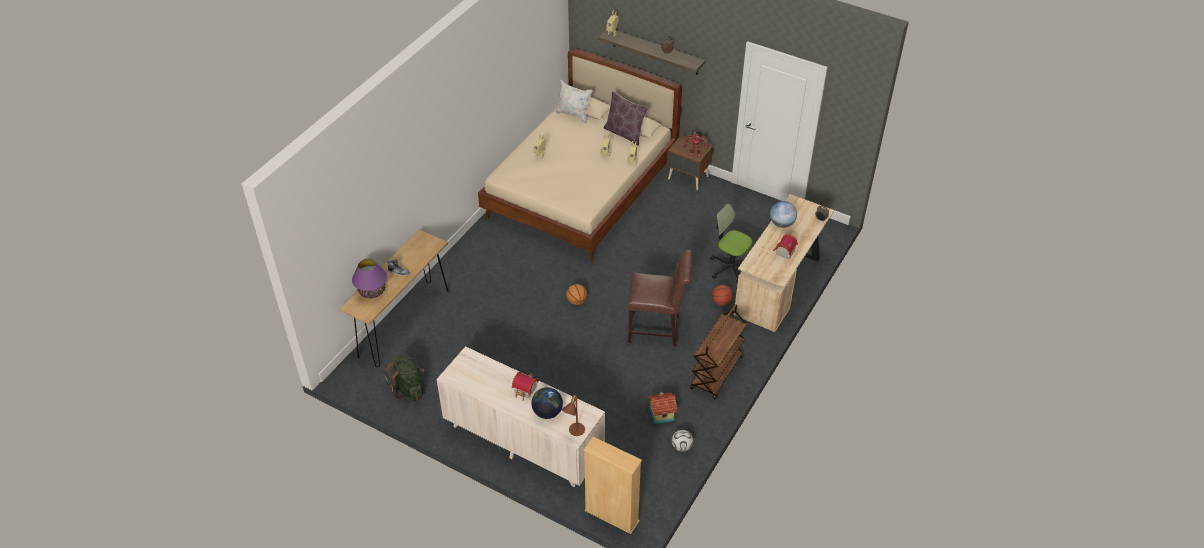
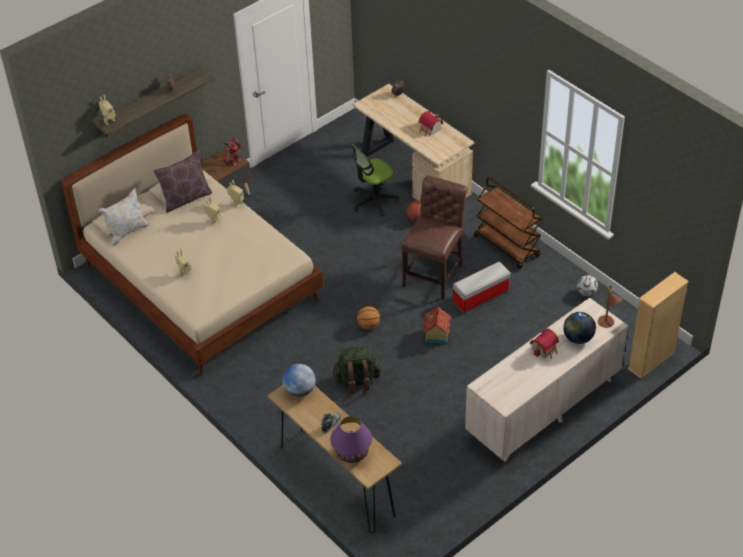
camera: 70 degrees left, 0 degrees up
(409, 389) = (438, 491): green backpack -> green backpack (357, 380)
(642, 368) = (480, 297): none -> storage box
(661, 413) = (542, 297): toy house -> toy house (435, 335)
(782, 224) = (391, 120): globe -> globe (300, 390)

